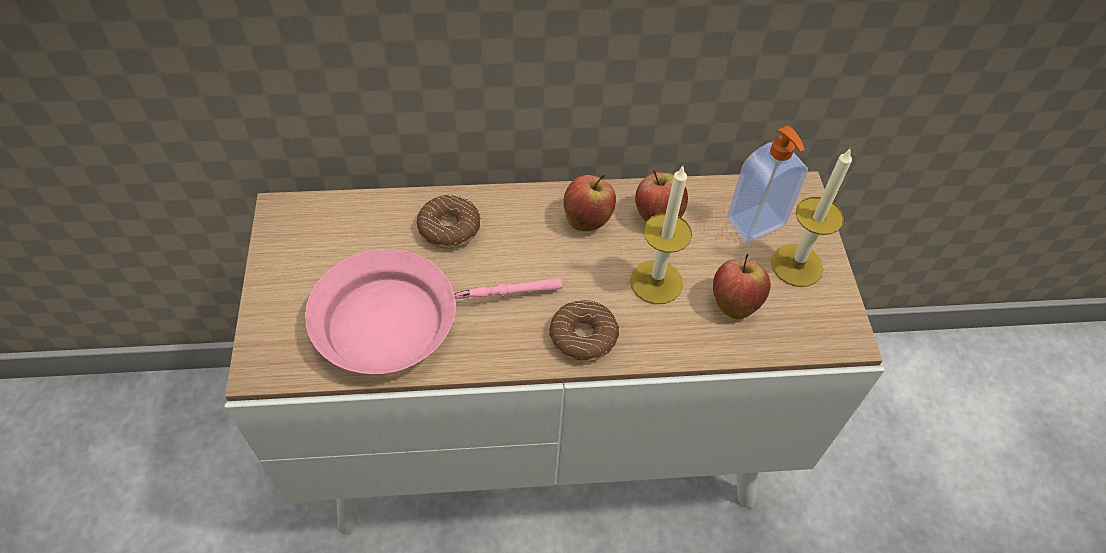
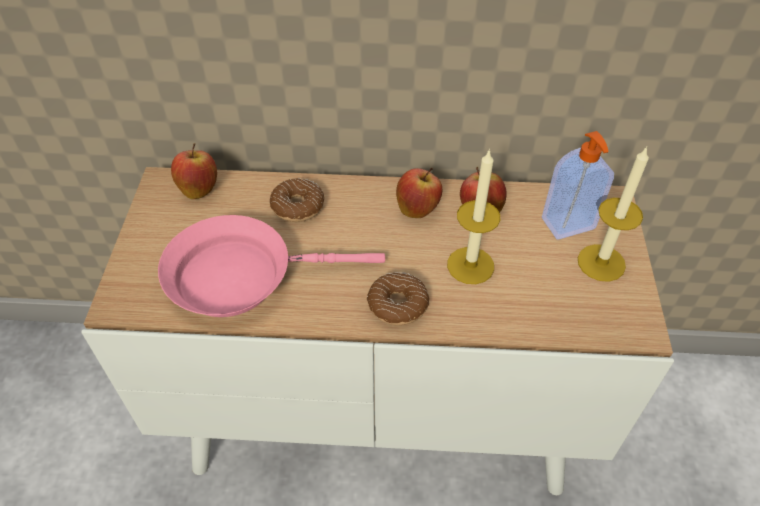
camera: 10 degrees right, 5 degrees down
(734, 303) = (539, 289): apple -> apple (199, 189)

